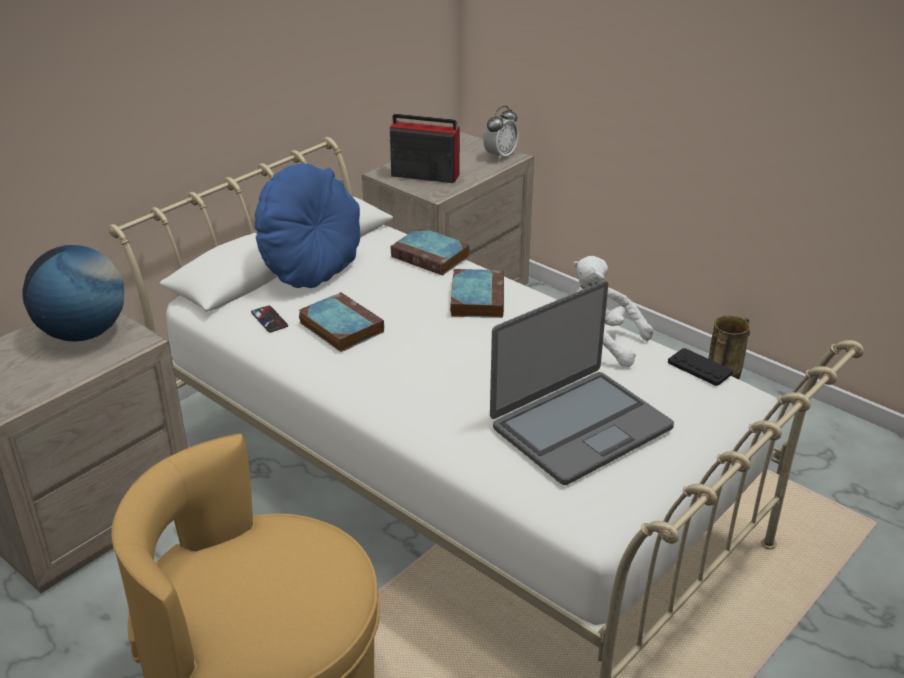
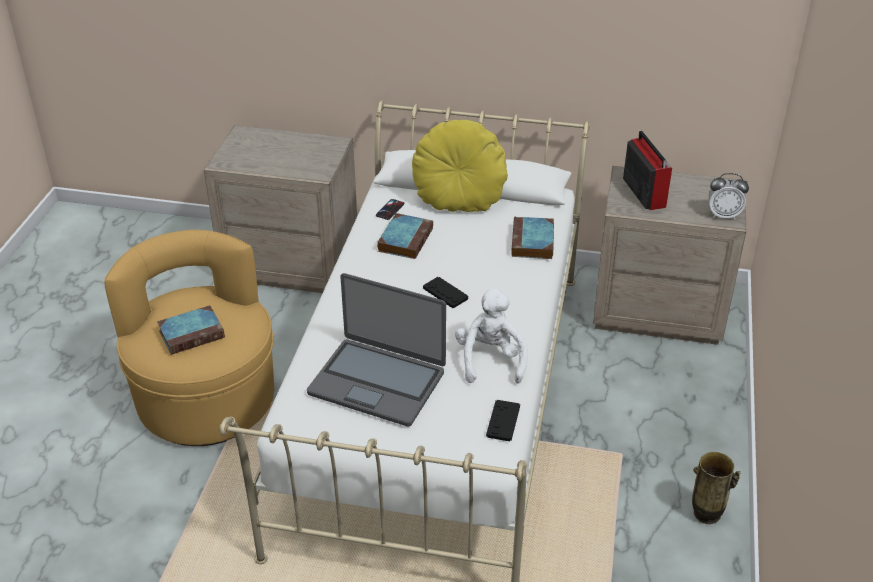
camera: 60 degrees right, 5 degrees up
(83, 333) = (311, 153): globe -> none
(312, 274) = (459, 203): blue pillow -> yellow pillow
(464, 333) = (445, 293): none -> black game controller
(477, 298) = (496, 282): book -> book (192, 333)

